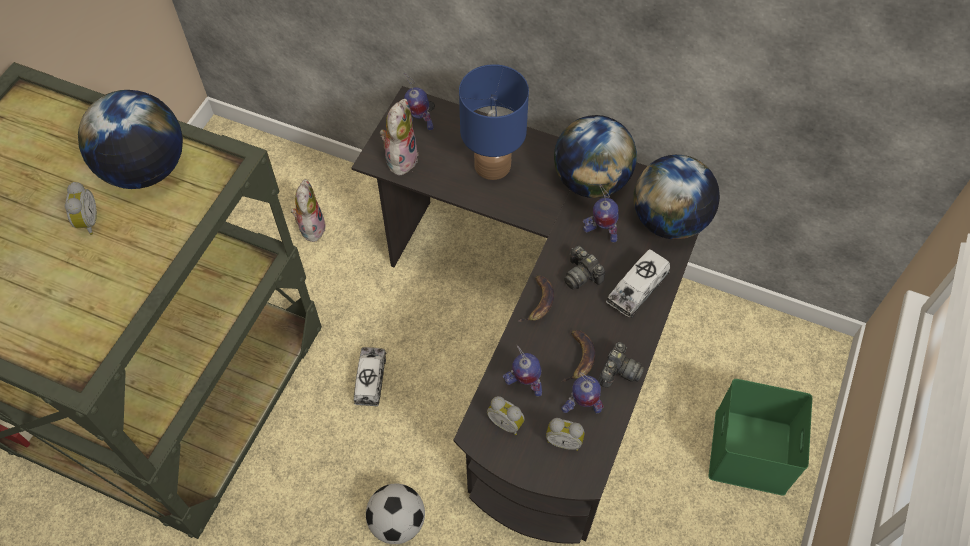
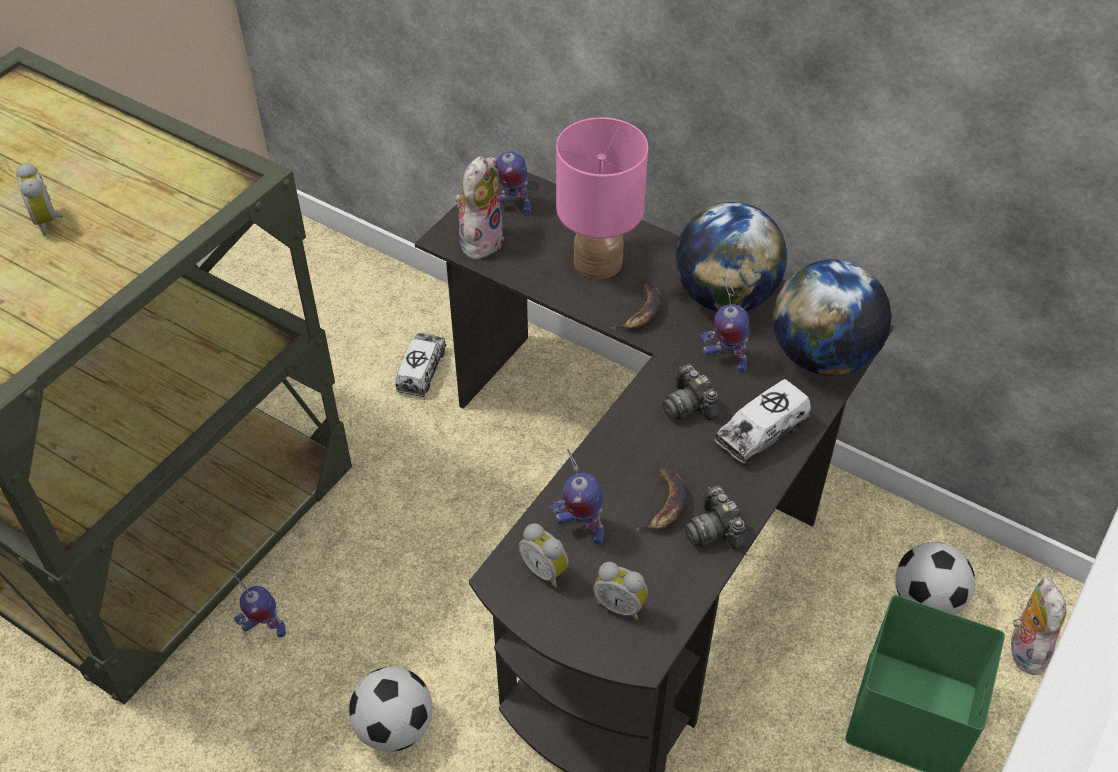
camera: 10 degrees right, 10 degrees down
(87, 222) = (49, 221): alarm clock -> alarm clock turned 150 degrees clockwise
(146, 170) = (138, 175): globe -> none
(310, 227) = (367, 346): plush toy -> plush toy (1023, 648)
(370, 379) = (400, 541): toy truck -> toy truck (421, 371)
(492, 165) = (597, 262): blue table lamp -> pink table lamp
(538, 302) = (623, 430): banana -> banana (641, 312)
(581, 407) = (653, 567): toy robot -> toy robot (264, 628)
(618, 372) = (714, 530): camera -> camera turned 120 degrees clockwise
(748, 366) = (926, 600): none -> football

